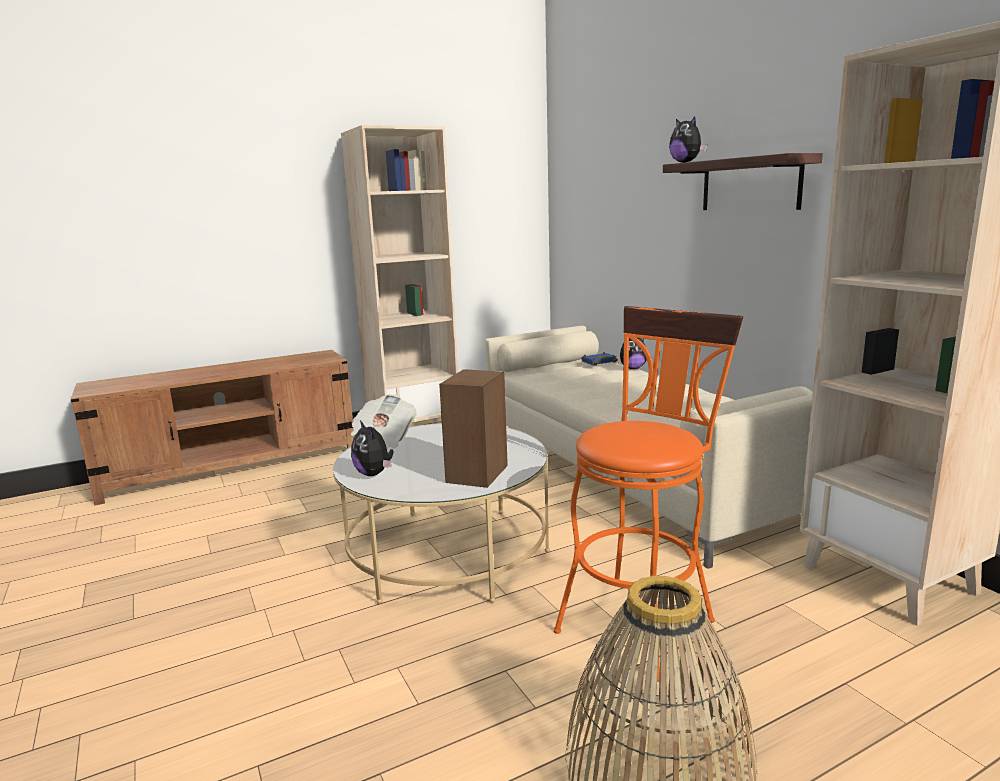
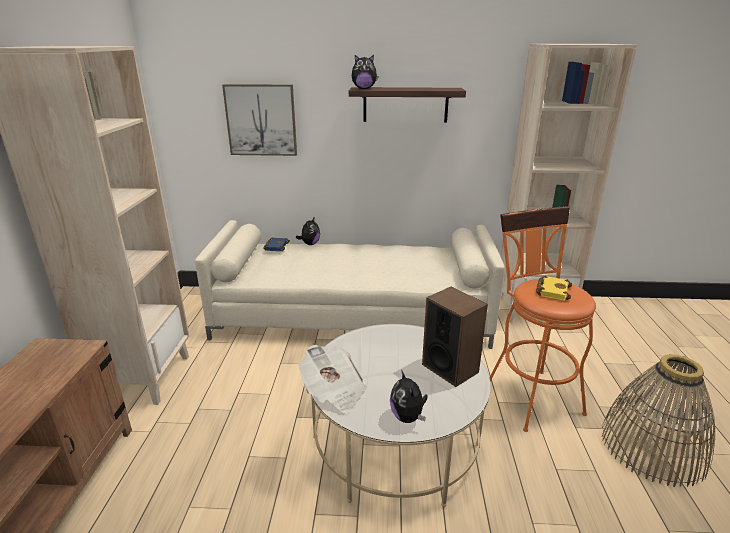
camera: 60 degrees left, 10 degrees up
(374, 474) = (408, 417): plush toy -> plush toy turned 75 degrees clockwise
(617, 210) = (261, 120): none -> picture
(638, 431) = (552, 290): none -> yellow book

